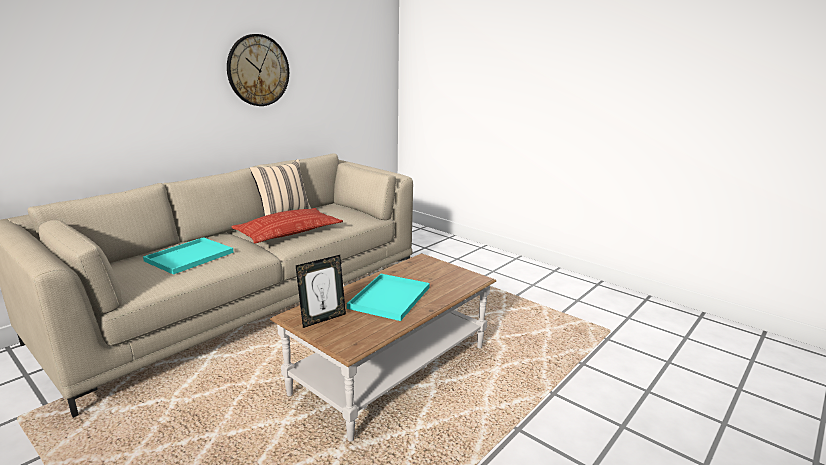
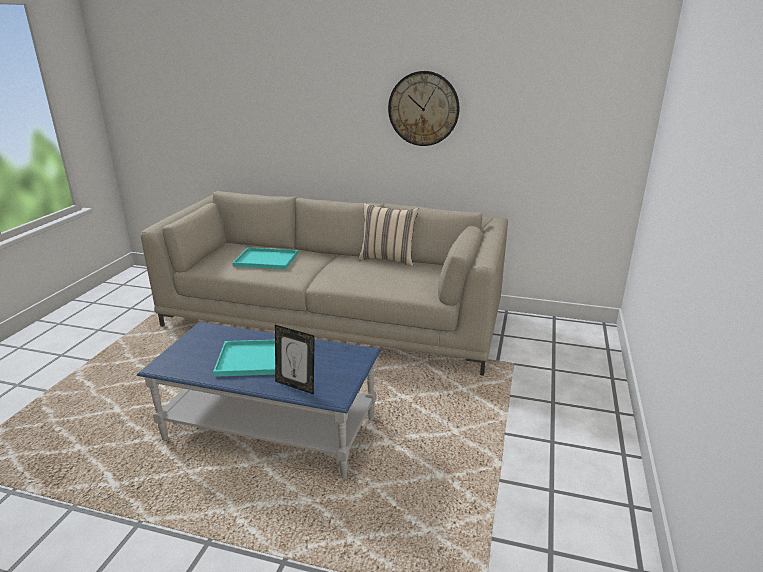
camera: 65 degrees right, 5 degrees up
(288, 232) = (350, 273): pillow -> none
(323, 319) = (202, 341): picture frame -> picture frame (296, 385)
(392, 369) = (270, 429): brown coffee table -> blue coffee table

